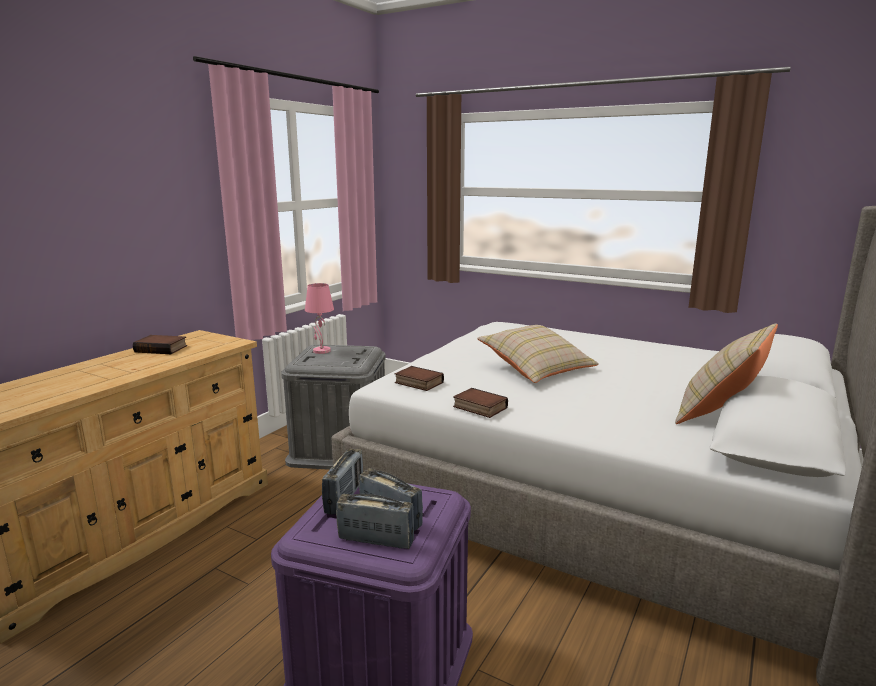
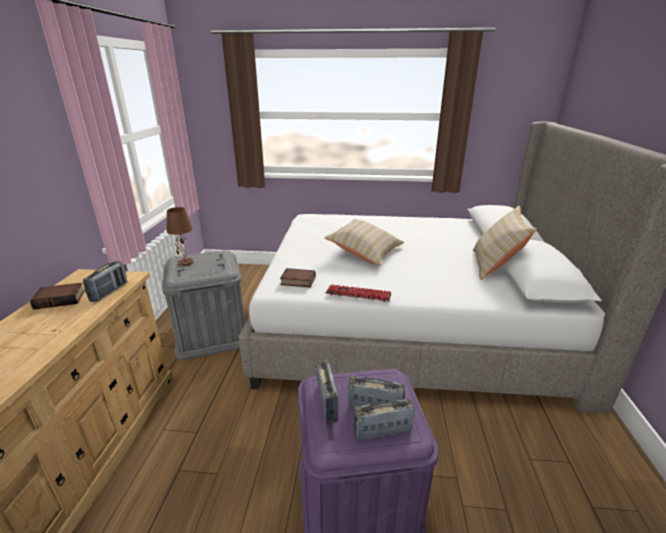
camera: 25 degrees left, 10 degrees up
(205, 350) = (109, 292): none -> radio
(321, 351) = (185, 262): pink table lamp -> brown table lamp
(478, 407) = (358, 294): book -> keyboard

